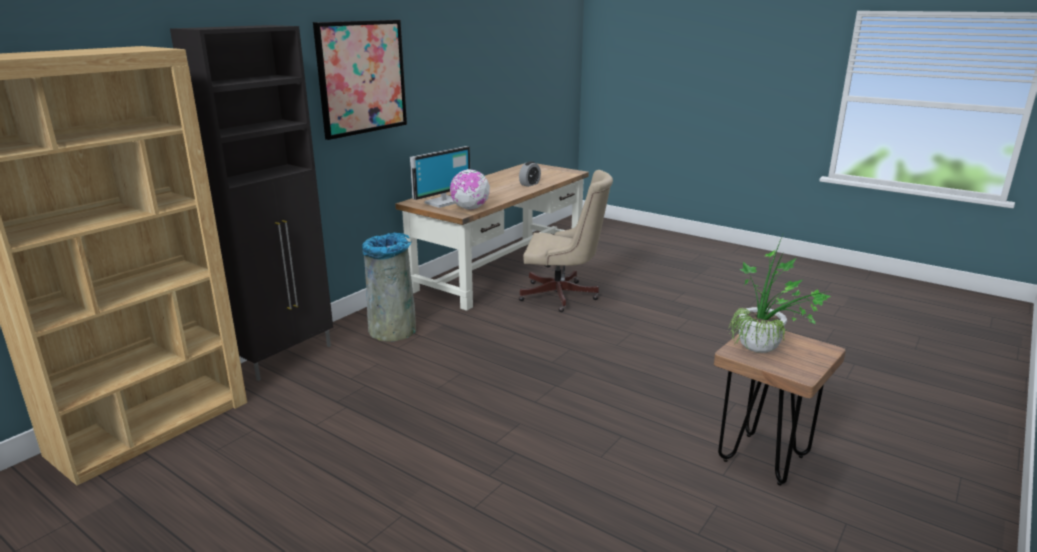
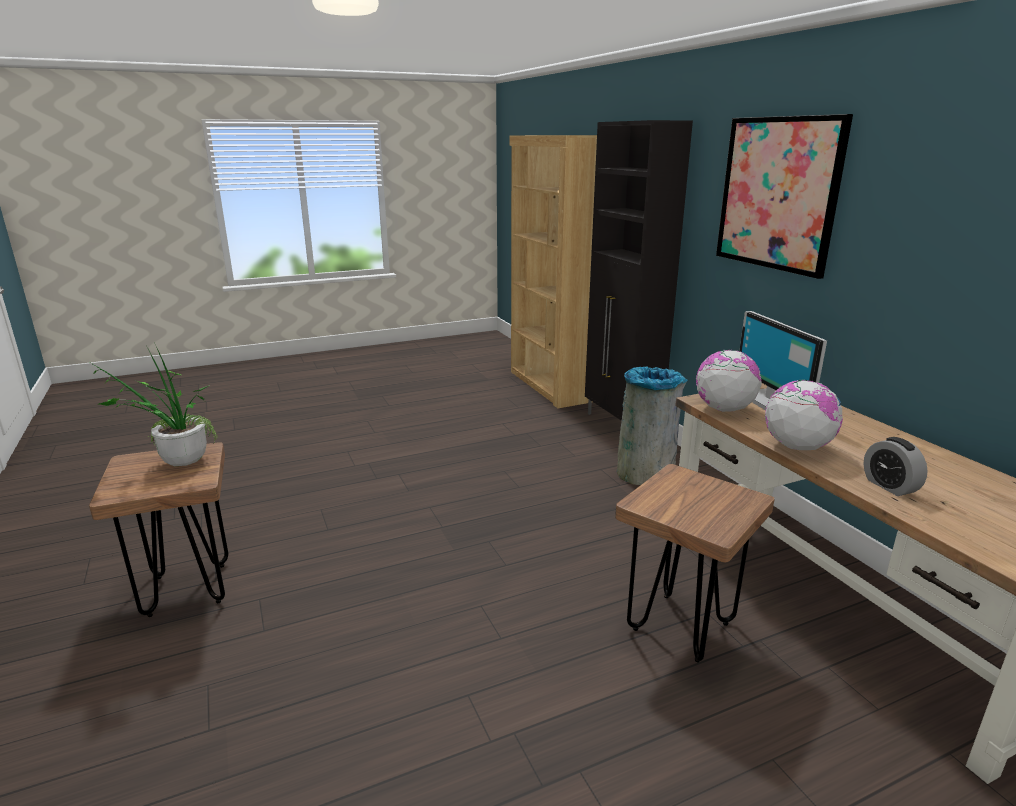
camera: 120 degrees right, 0 degrees up
(507, 195) = (796, 447): none -> globe
(563, 296) = (680, 626): beige office chair -> brown stool

